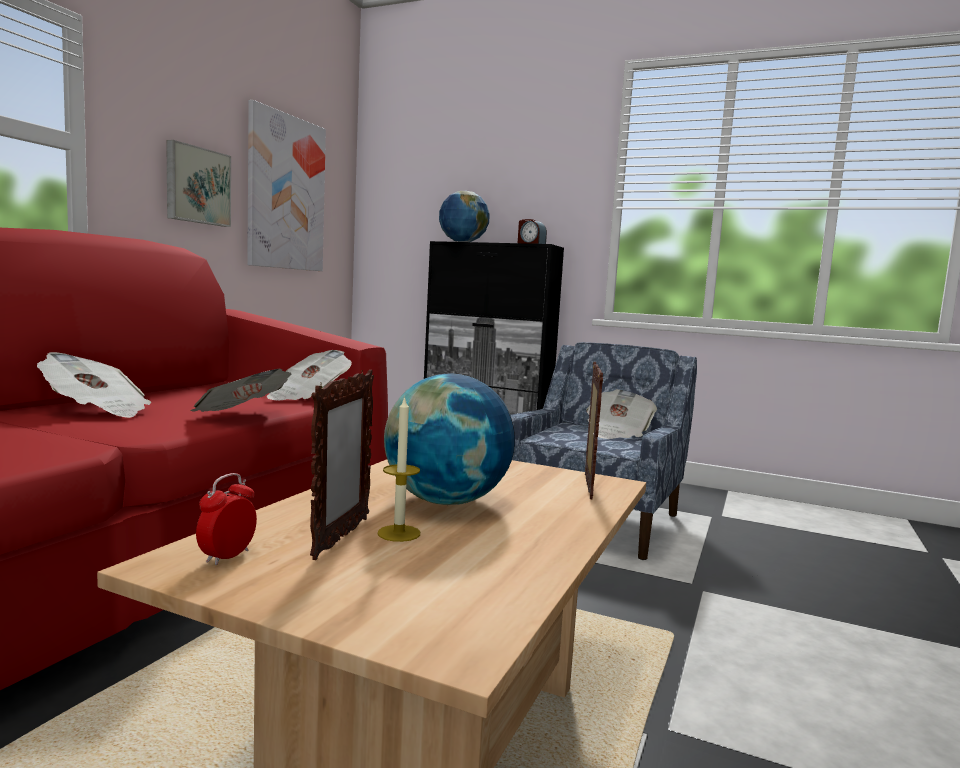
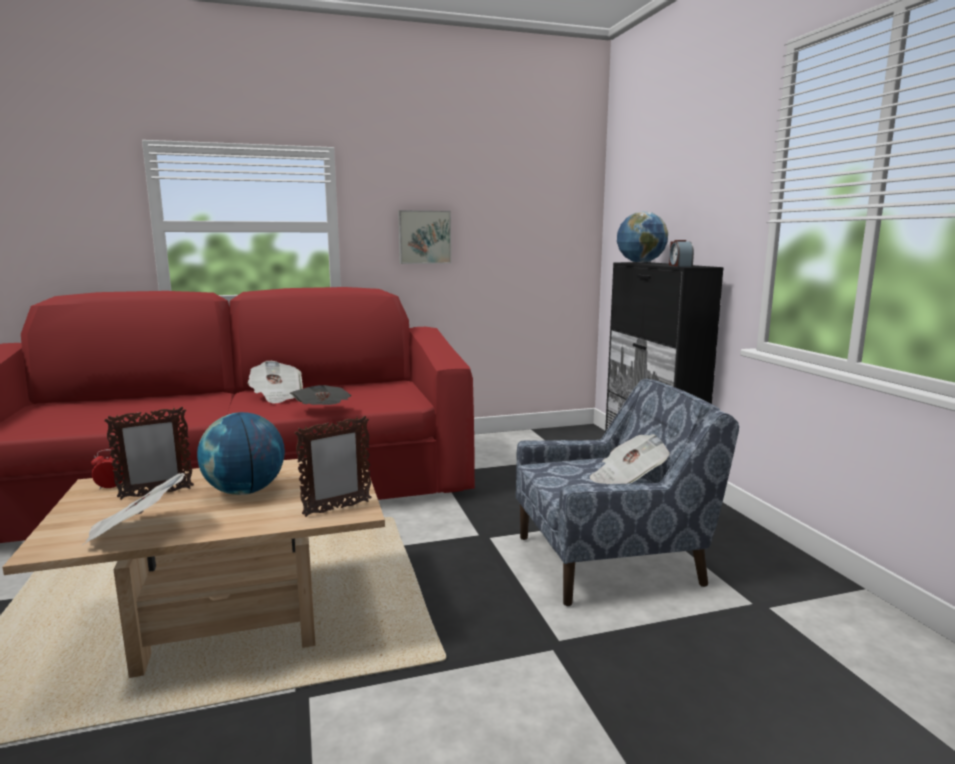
camera: 50 degrees right, 5 degrees up
(285, 193) = (513, 227): picture -> none
(308, 397) = (403, 401): newspaper -> newspaper (136, 532)
(399, 533) = (176, 499): candle -> none

